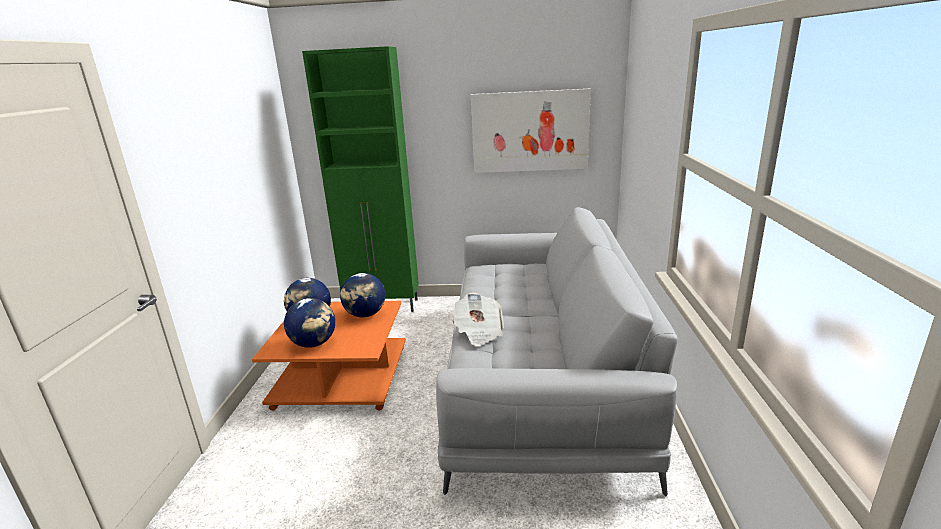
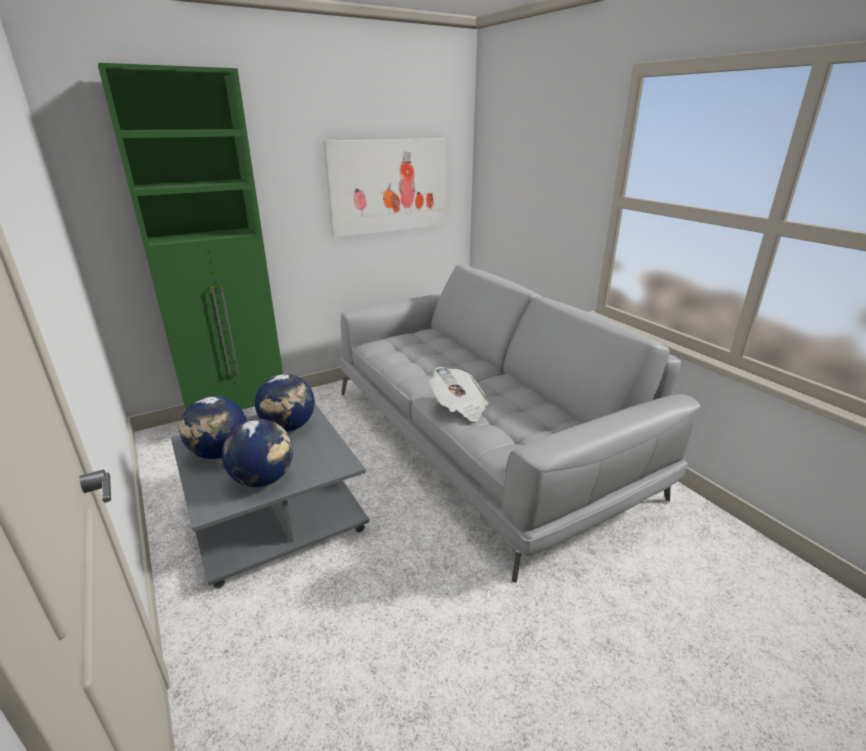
camera: 35 degrees left, 5 degrees up
(343, 378) = (276, 514): orange coffee table -> grey coffee table

